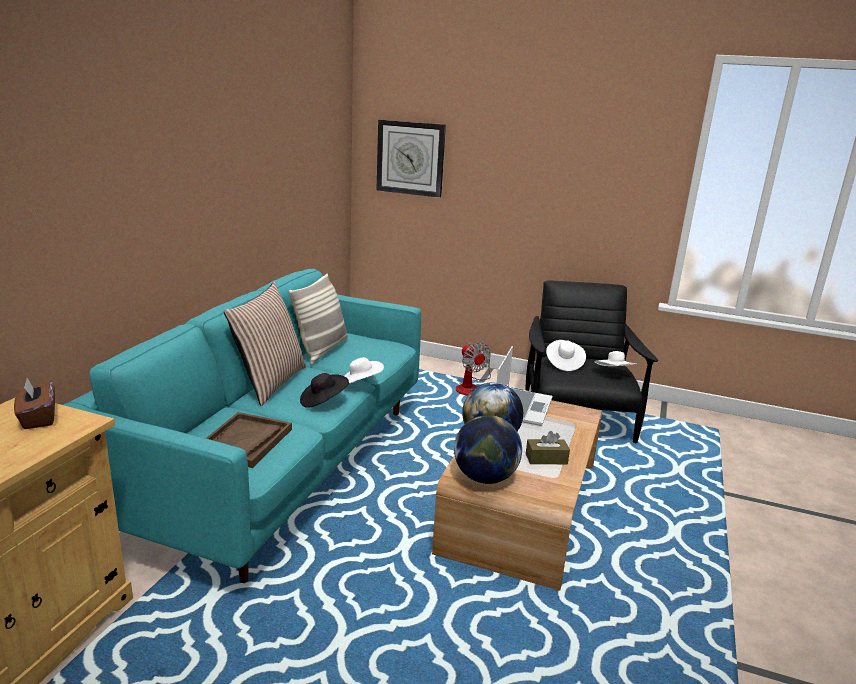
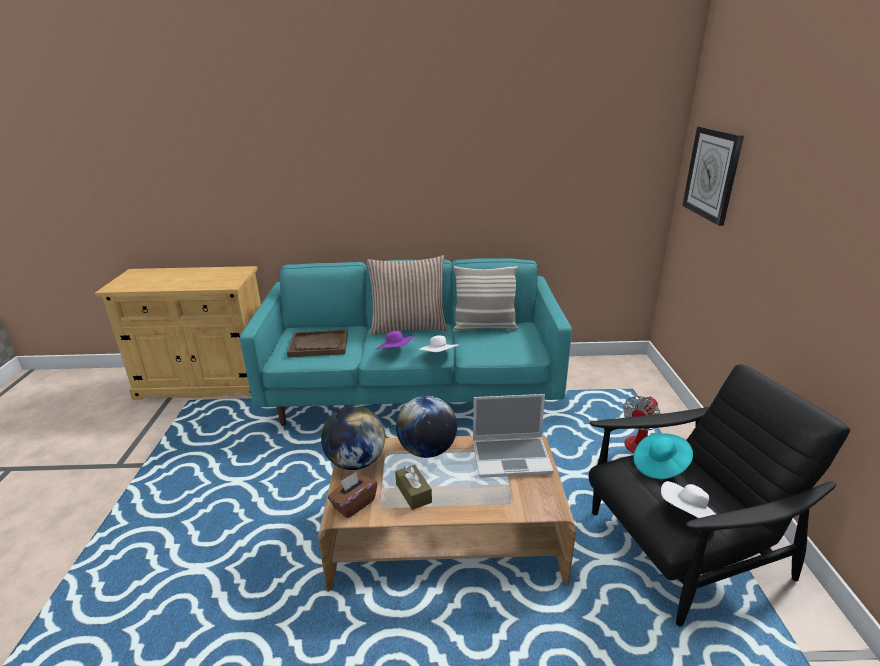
camera: 70 degrees right, 5 degrees up
(38, 418) = (230, 276): brown tissue box -> brown tissue box (354, 504)
(323, 401) = (395, 352): black hat -> purple hat
(564, 363) = (660, 465): white hat -> turquoise hat

